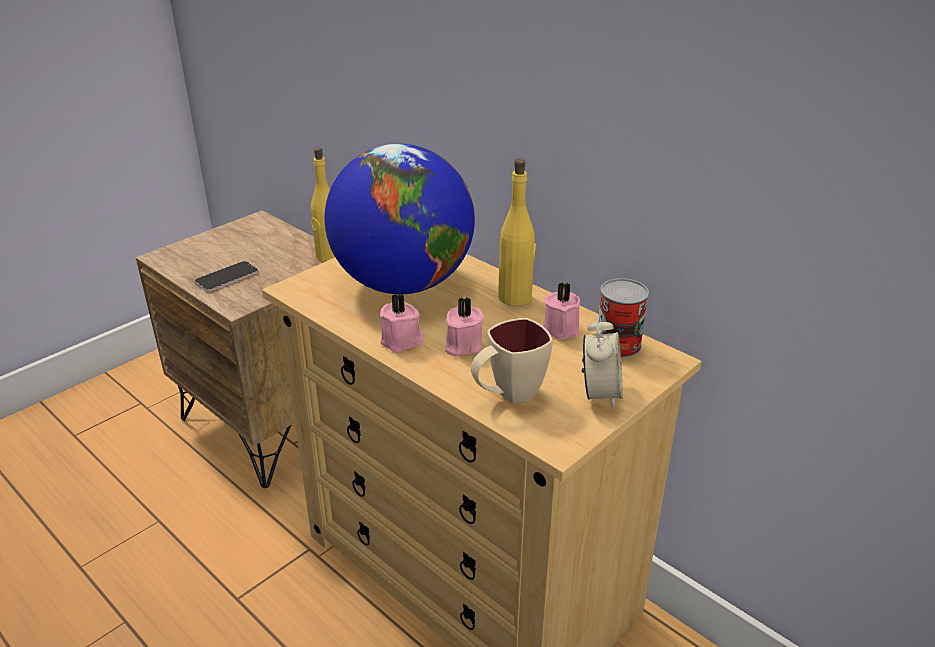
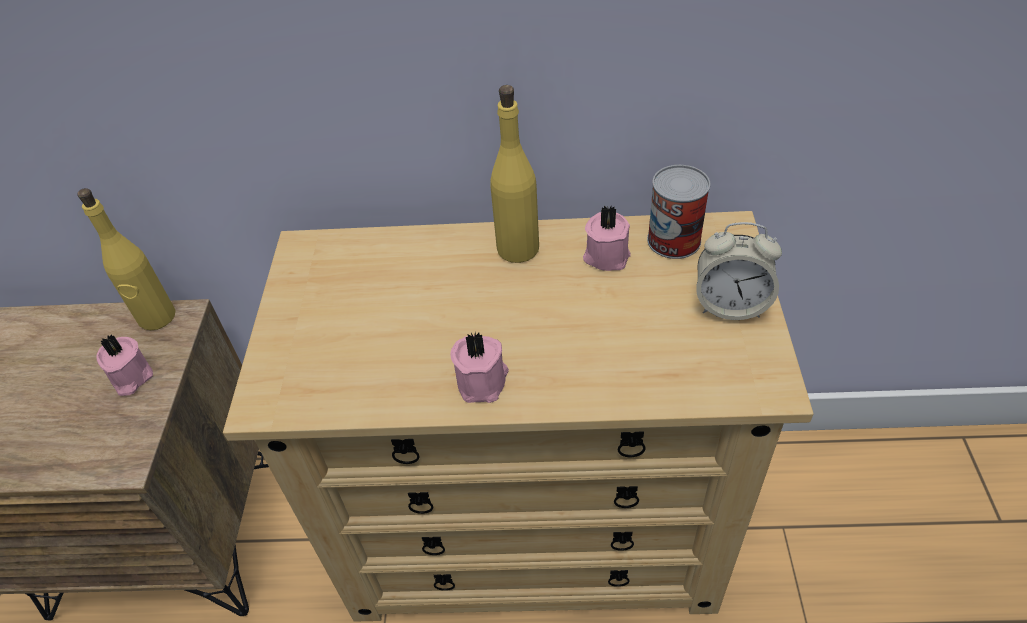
camera: 40 degrees left, 15 degrees up
(227, 277) = (54, 433): phone -> none
(403, 284) = (384, 308): globe -> none
(462, 345) = (548, 342): pink candle -> pink candle (131, 378)
(507, 395) = (664, 368): beige mug -> none
(600, 393) = (730, 305): alarm clock -> alarm clock turned 135 degrees clockwise

